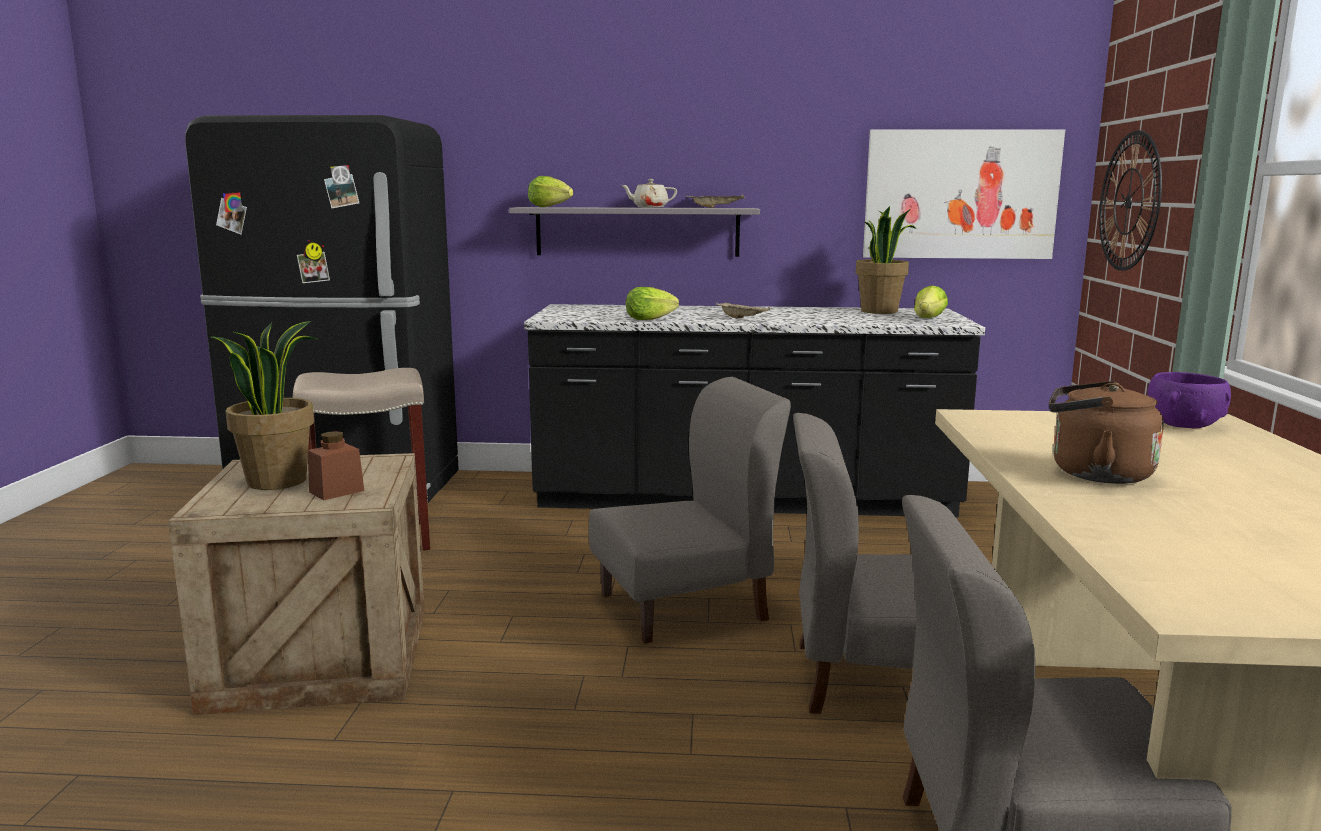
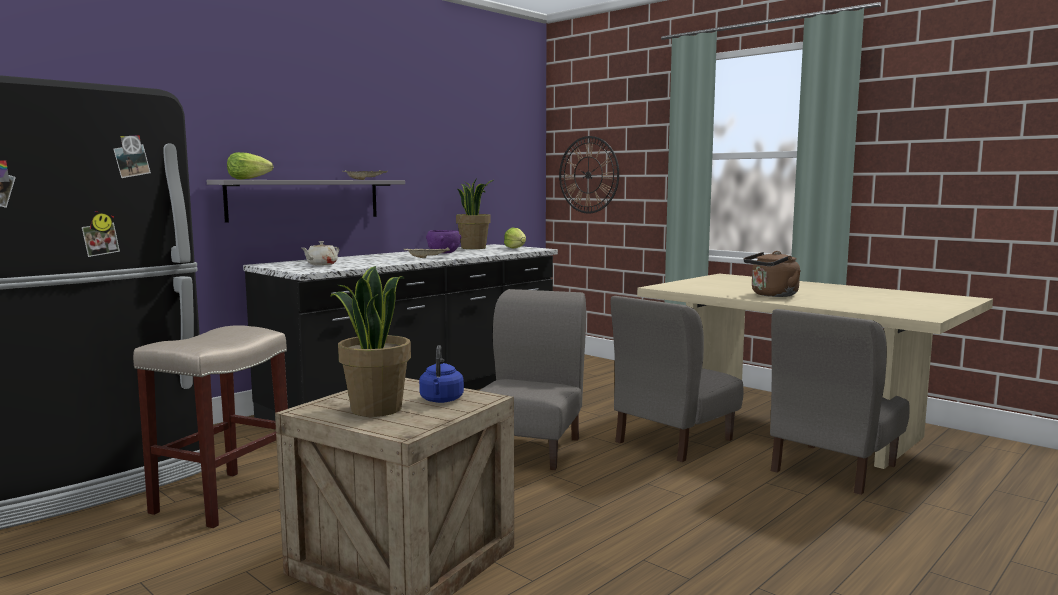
camera: 50 degrees left, 5 degrees down
(336, 491) = (441, 400): brown jar -> blue kettle
(649, 207) = (323, 179): beige teapot -> beige teapot (321, 264)
(649, 319) = (378, 264): lettuce -> none
(960, 194) = (491, 171): picture -> none
(1183, 424) = (724, 278): purple bowl -> purple bowl (443, 253)

